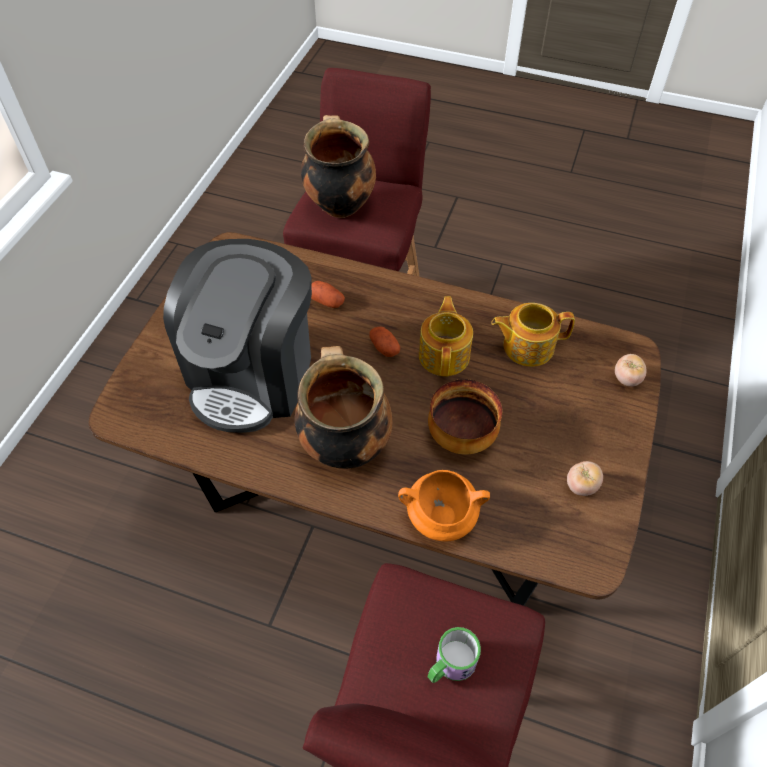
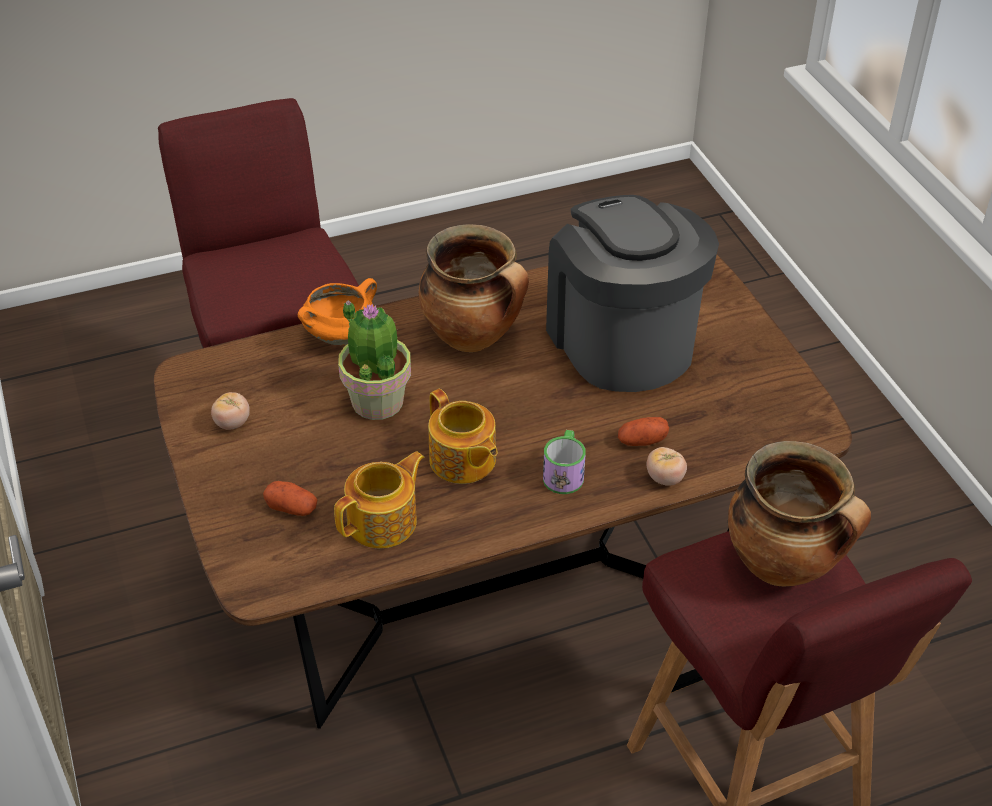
camera: 140 degrees right, 10 degrees down
(384, 347) = (530, 432): potato -> potato (292, 508)
(450, 665) = (258, 267): mug -> mug (564, 473)
(461, 435) = (377, 401): bowl -> potted plant
(626, 379) = (246, 550): tomato -> tomato (665, 478)

